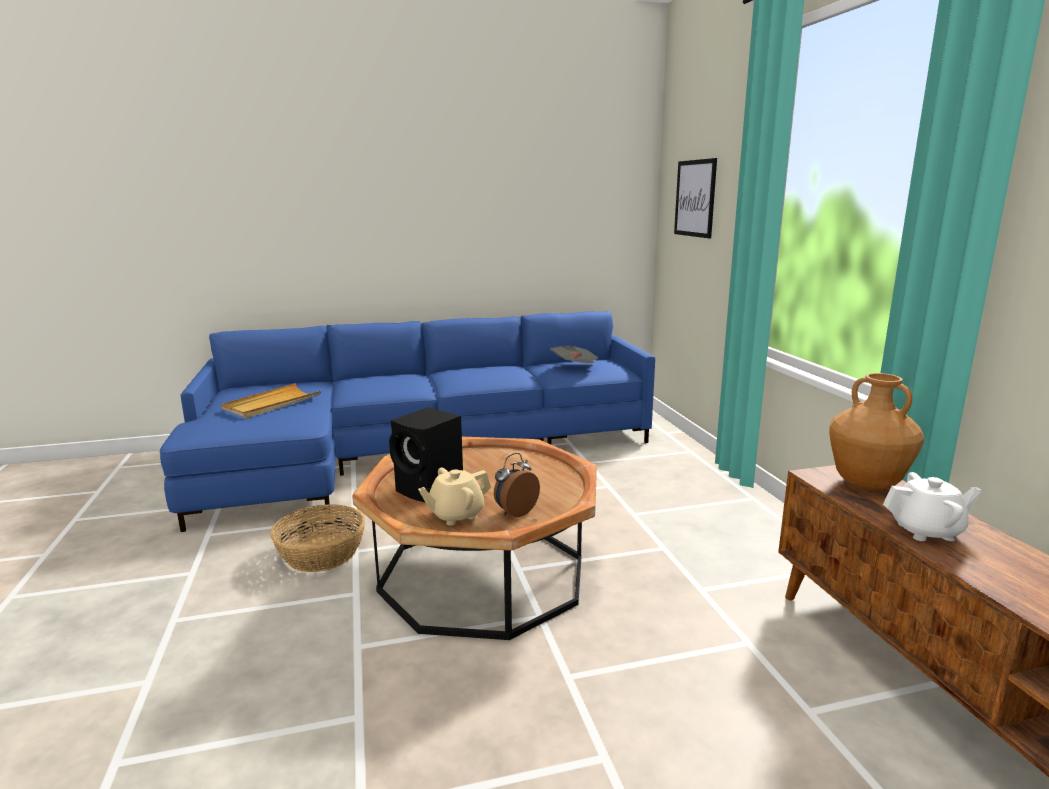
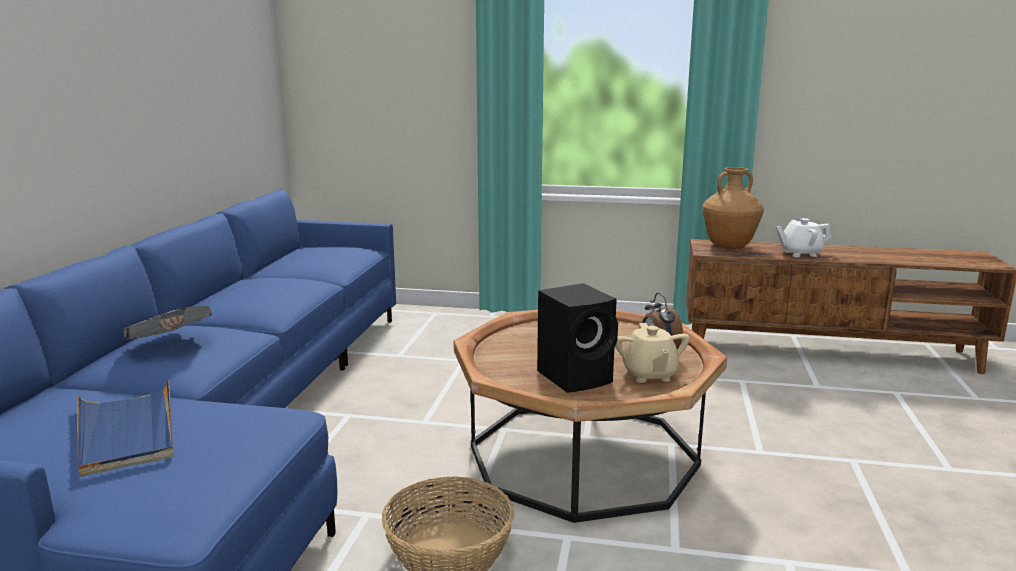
camera: 65 degrees left, 0 degrees up
(272, 404) = (127, 432): beige tray -> blue tray
(575, 368) = (326, 258): newspaper -> newspaper (171, 345)
(695, 198) = (369, 49): picture -> none
(926, 531) = (800, 253): white teapot -> white teapot turned 120 degrees counterclockwise

